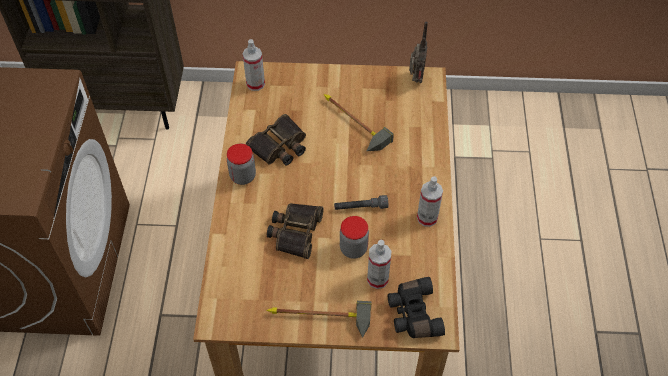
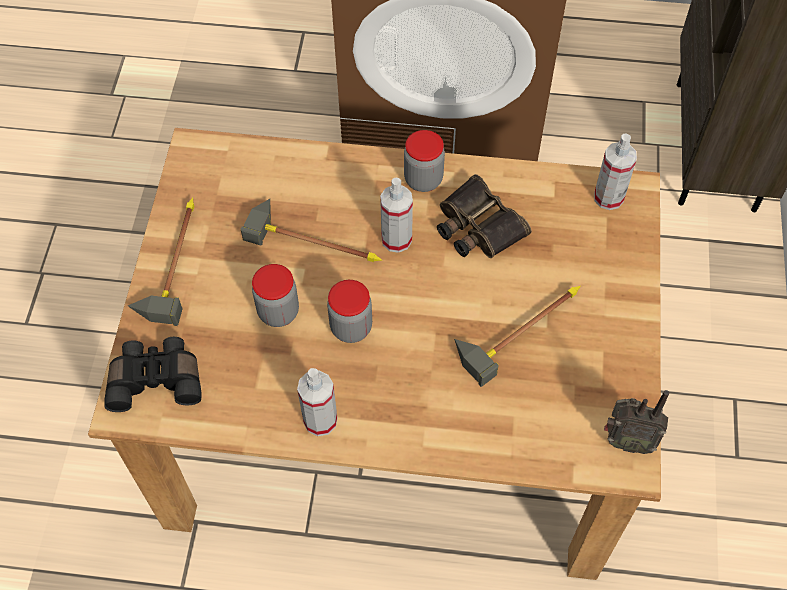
camera: 95 degrees right, 5 degrees up
(294, 232) = (318, 240): binoculars -> hammer
(360, 207) = (351, 327): grey flashlight -> jar
(377, 279) = (222, 339): spray bottle -> spray bottle (396, 239)

